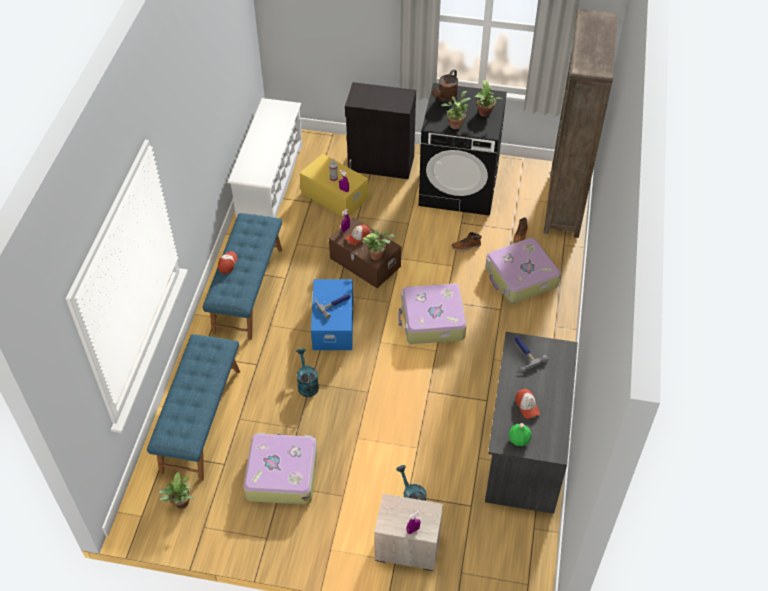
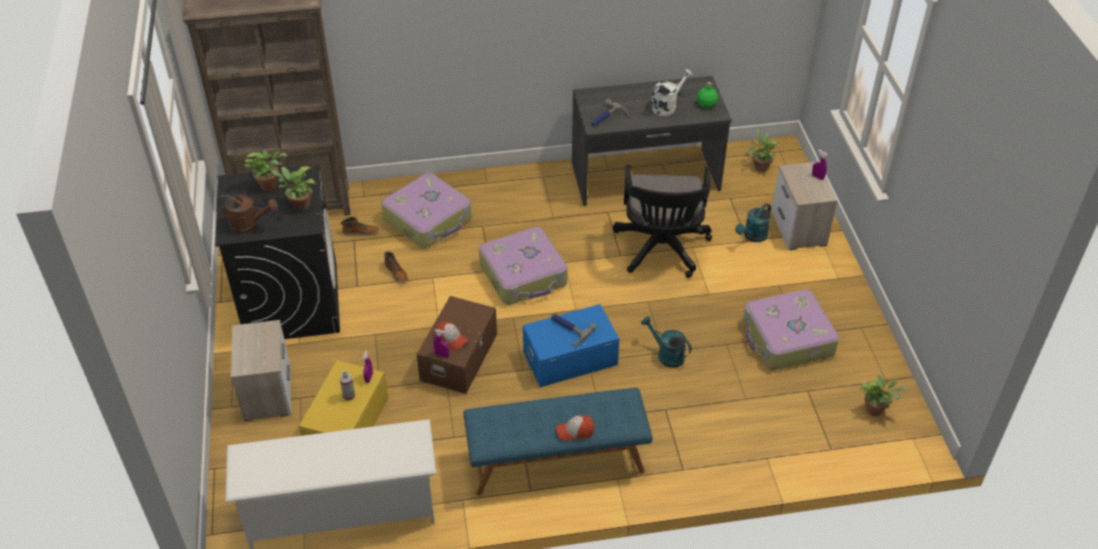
camera: 110 degrees left, 5 degrees down
(200, 419) = (769, 434): blue bench -> none
(307, 384) = (666, 355): turquoise watering can -> turquoise watering can turned 75 degrees clockwise
(378, 255) = (474, 312): potted plant -> potted plant (759, 166)
(381, 164) = (268, 391): black cabinet -> nightstand
(422, 423) = (661, 250): none -> black office chair
(527, 406) = (667, 106): cap -> white watering can

